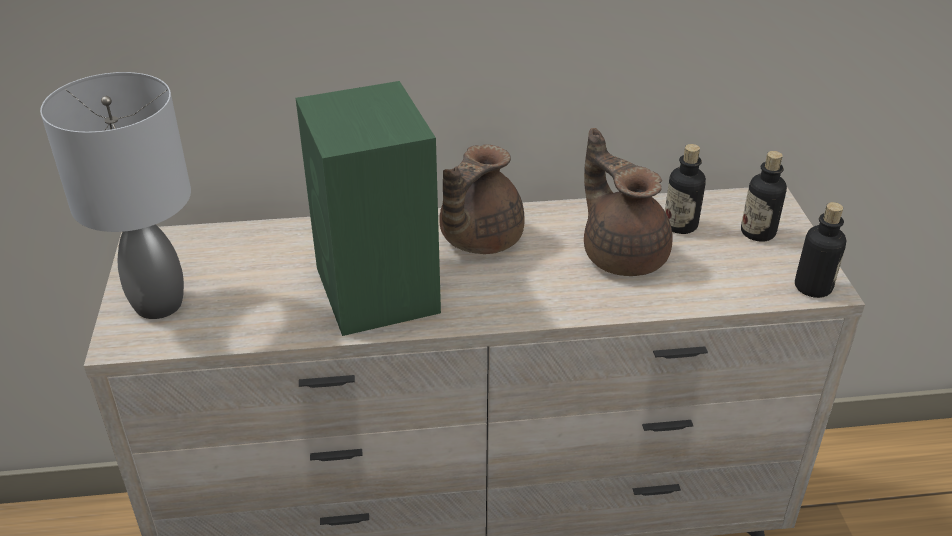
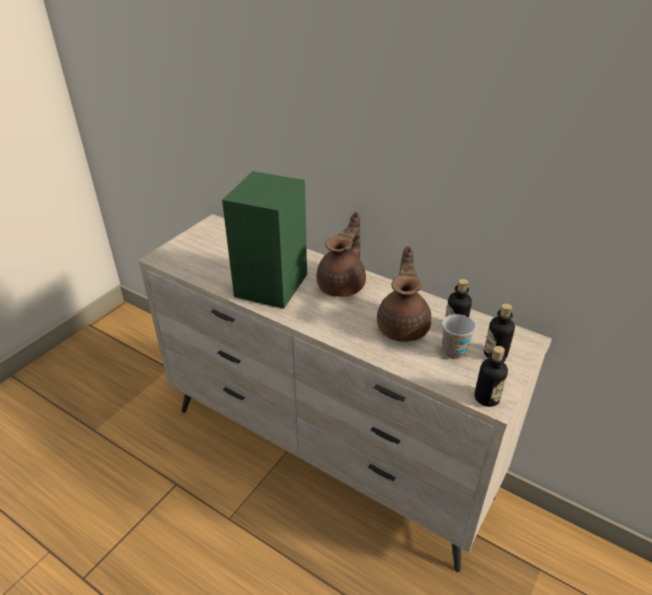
camera: 40 degrees right, 0 degrees up
(160, 304) = (188, 249): grey table lamp -> none
(478, 239) = (342, 285): brown teapot -> brown teapot turned 135 degrees clockwise
(715, 254) = (453, 352): none -> cup

